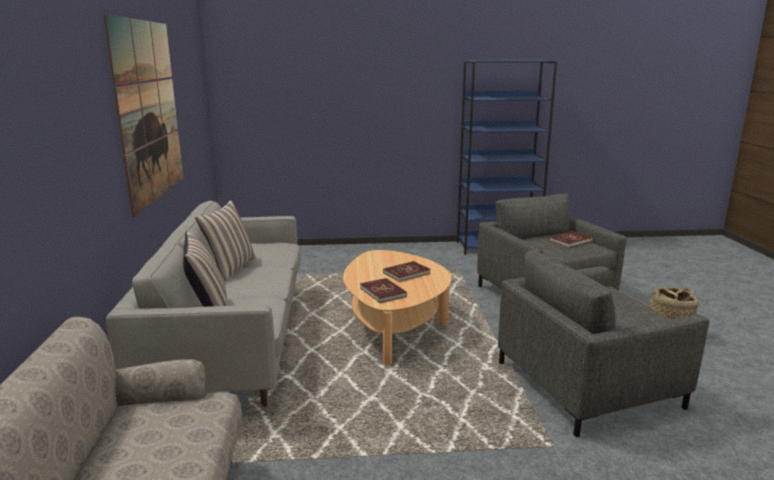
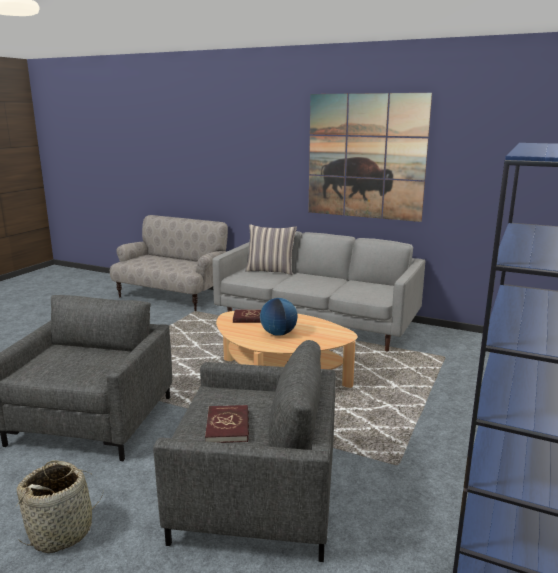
camera: 120 degrees right, 0 degrees up
(230, 268) = (339, 280): pillow -> none
(406, 273) = (278, 334): red book -> globe

